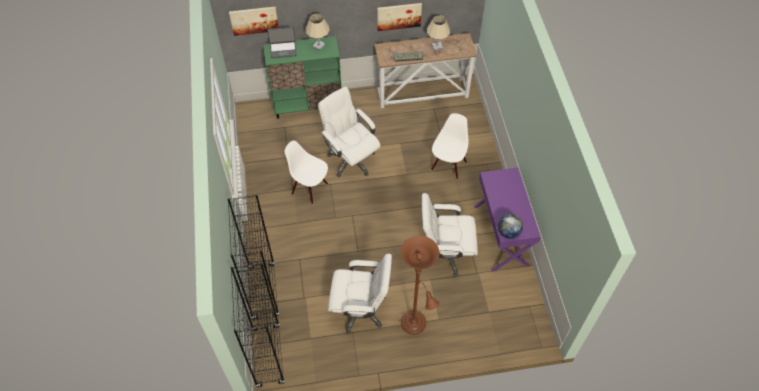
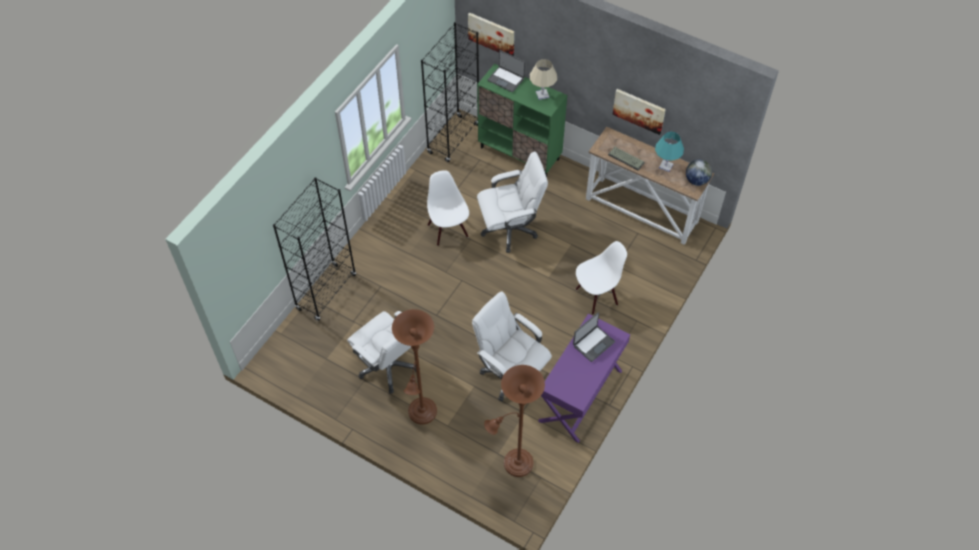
camera: 40 degrees right, 0 degrees up
(268, 356) = (280, 347): black bookcase -> black bookcase (453, 139)
(351, 159) = (510, 229): white office chair -> white office chair turned 75 degrees clockwise
(437, 46) = (665, 166): beige table lamp -> turquoise table lamp
(502, 189) = (593, 343): none -> laptop
(505, 310) = (514, 464): none -> brown floor lamp
(508, 232) = (556, 385): globe -> globe (696, 180)

